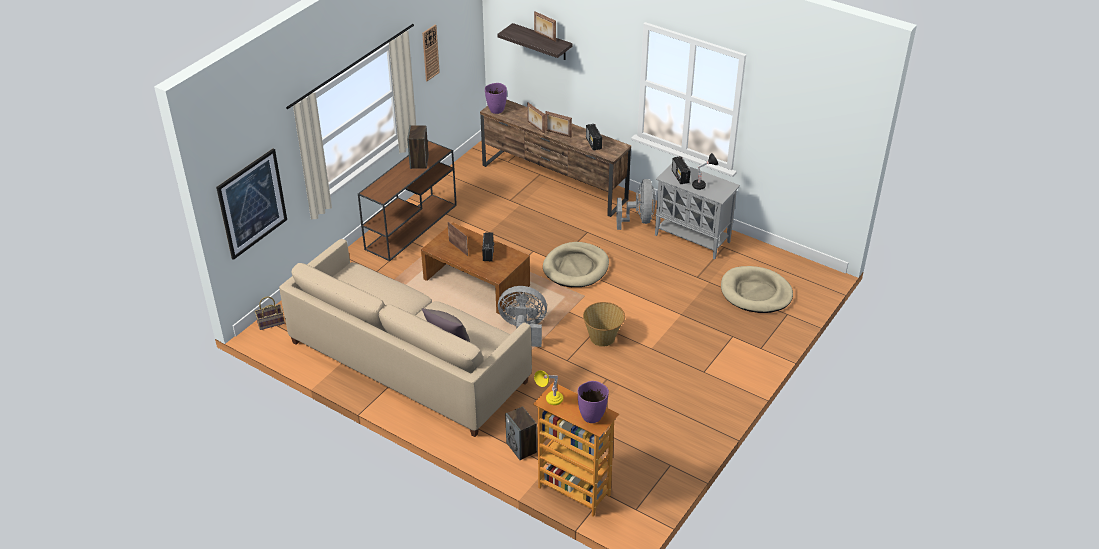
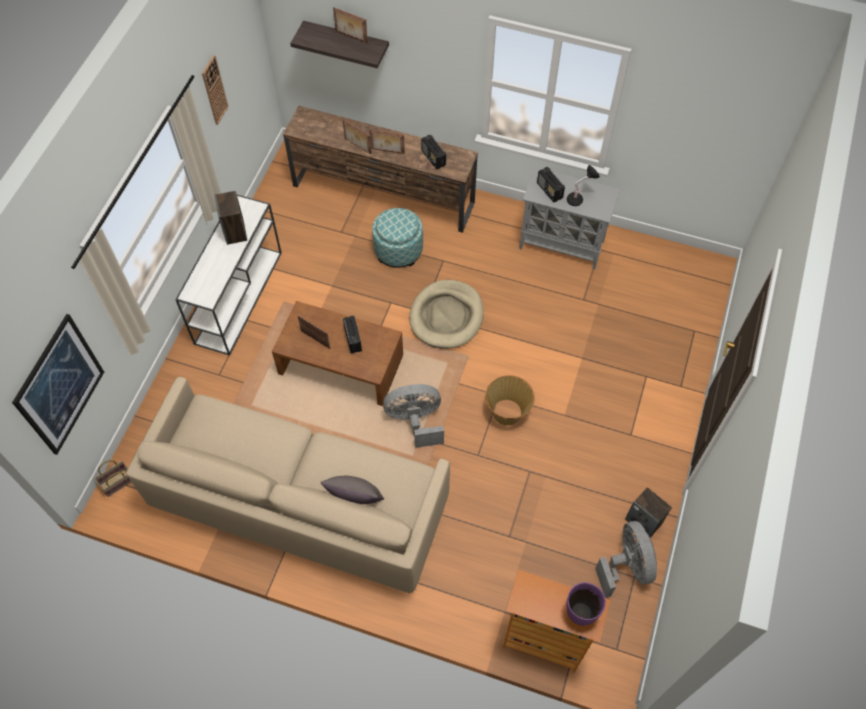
camera: 15 degrees left, 20 degrees up
(412, 226) = (239, 296): brown console table -> white console table
(496, 110) = (302, 128): purple vase -> none
(521, 448) = (466, 595): speaker -> speaker (643, 522)
(550, 401) = (525, 602): yellow table lamp -> none
(552, 219) = (398, 250): none -> ottoman
(639, 220) = (495, 230): grey fan -> grey fan (626, 566)
(755, 293) = (652, 308): beige dog bed -> none

